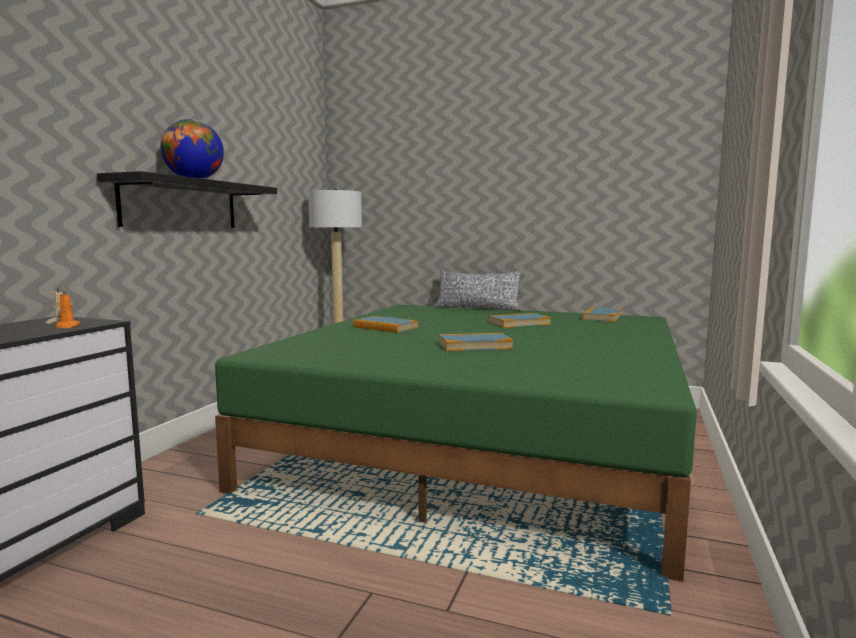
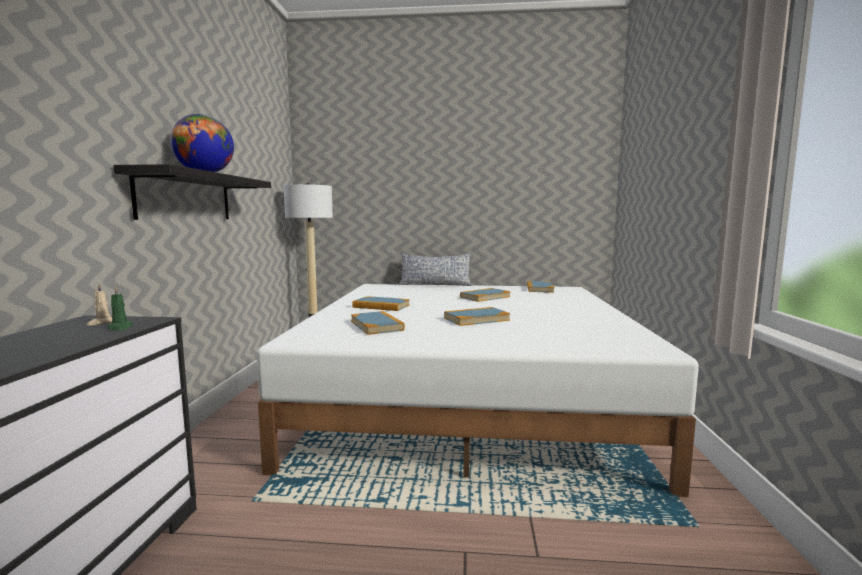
camera: 15 degrees left, 0 degrees up
(67, 326) = (120, 328): orange candle -> green candle
(355, 346) = (376, 325): none -> book
(483, 441) = (469, 397): green bed -> white bed

